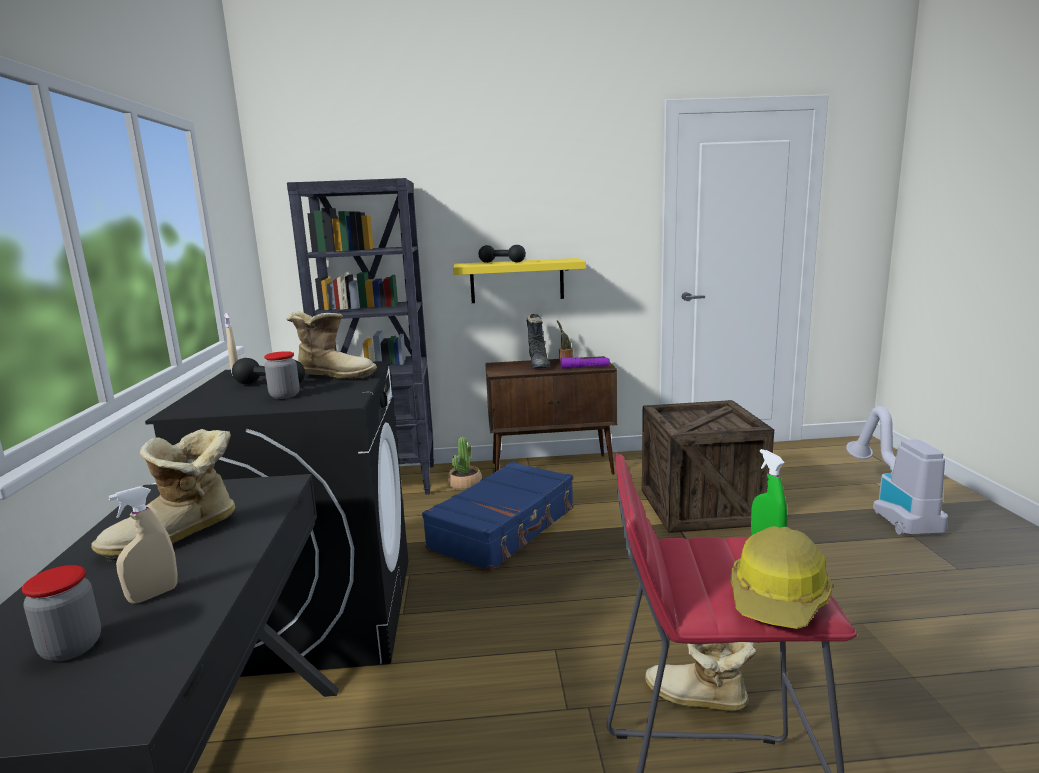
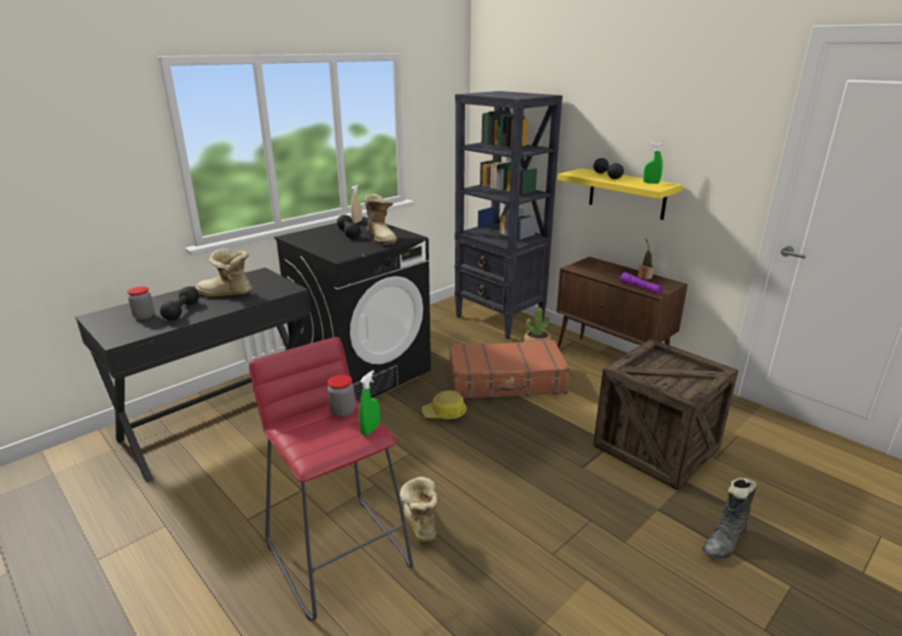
camera: 50 degrees right, 10 degrees up
(153, 595) = (182, 311): beige spray bottle -> black dumbbell
(284, 396) = (334, 243): jar -> jar (342, 411)
(504, 528) = (506, 381): blue suitcase -> brown suitcase
(539, 365) = (615, 273): black boot -> black boot (725, 542)
(554, 260) = (651, 183): none -> green spray bottle
(778, 599) = (308, 446): hard hat -> hard hat (445, 413)
(891, 511) = (826, 561): vacuum cleaner -> none

